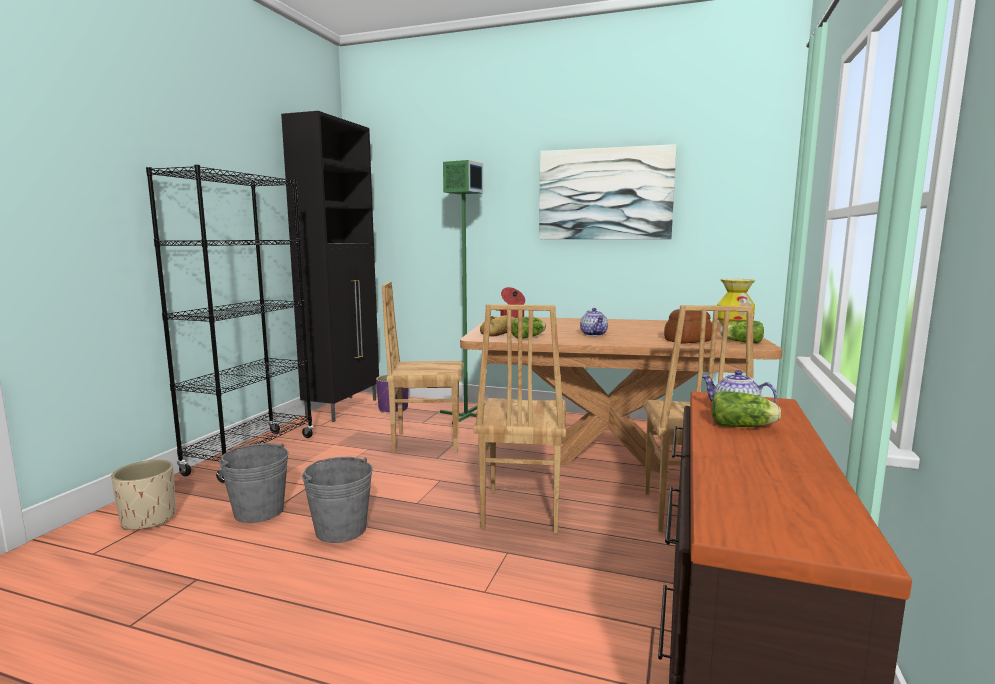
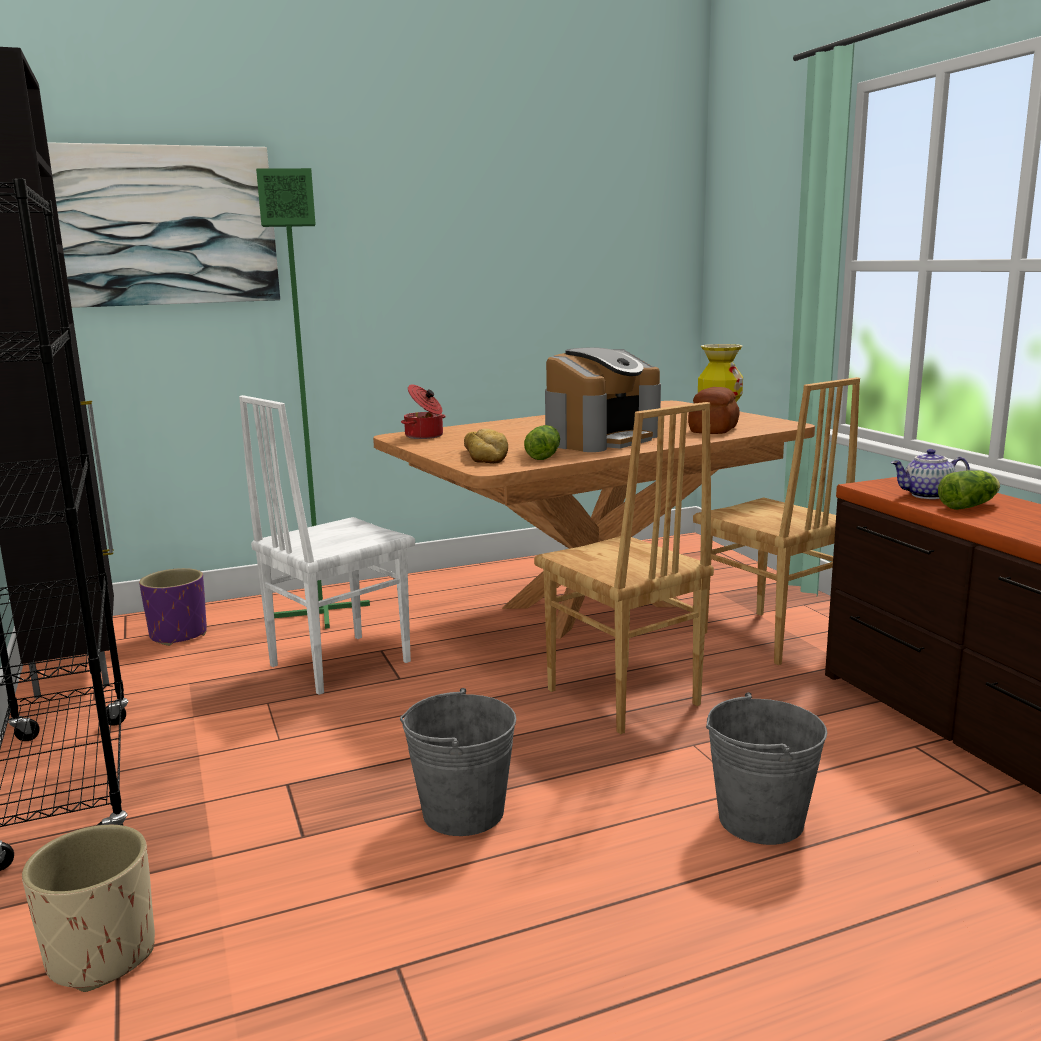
camera: 40 degrees left, 5 degrees up
(259, 511) = (286, 849): grey bucket -> grey bucket (760, 820)
(426, 441) = (338, 663): brown chair -> white chair
(594, 334) = (601, 439): teapot -> coffee machine
(604, 194) = (483, 228): picture -> picture (156, 226)
(740, 342) = (758, 422): lettuce -> none

